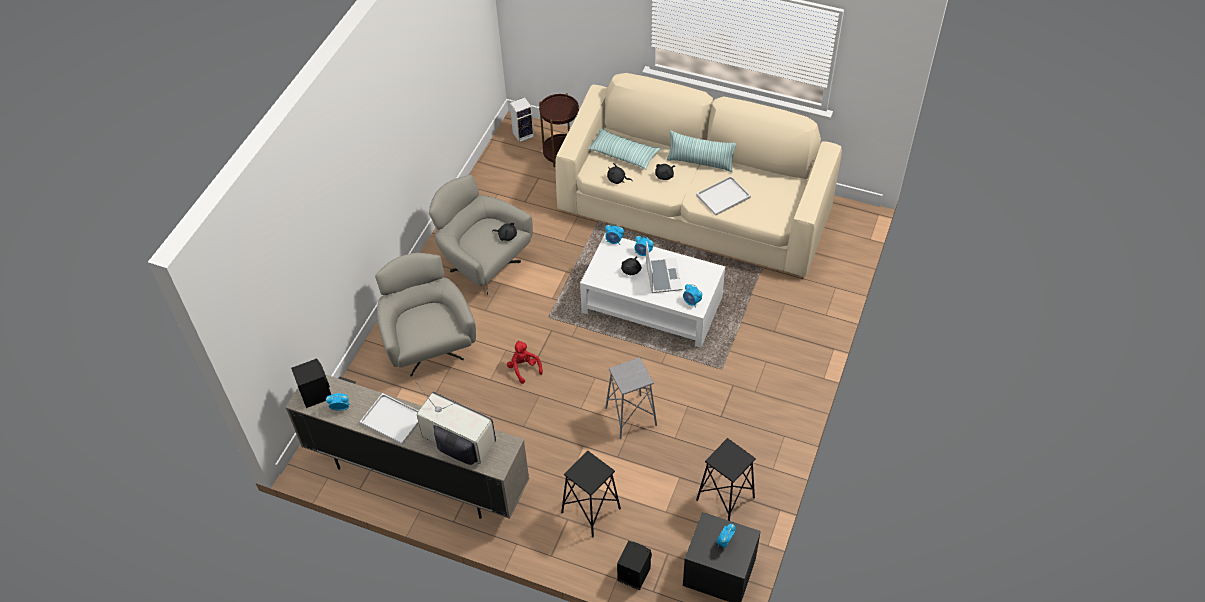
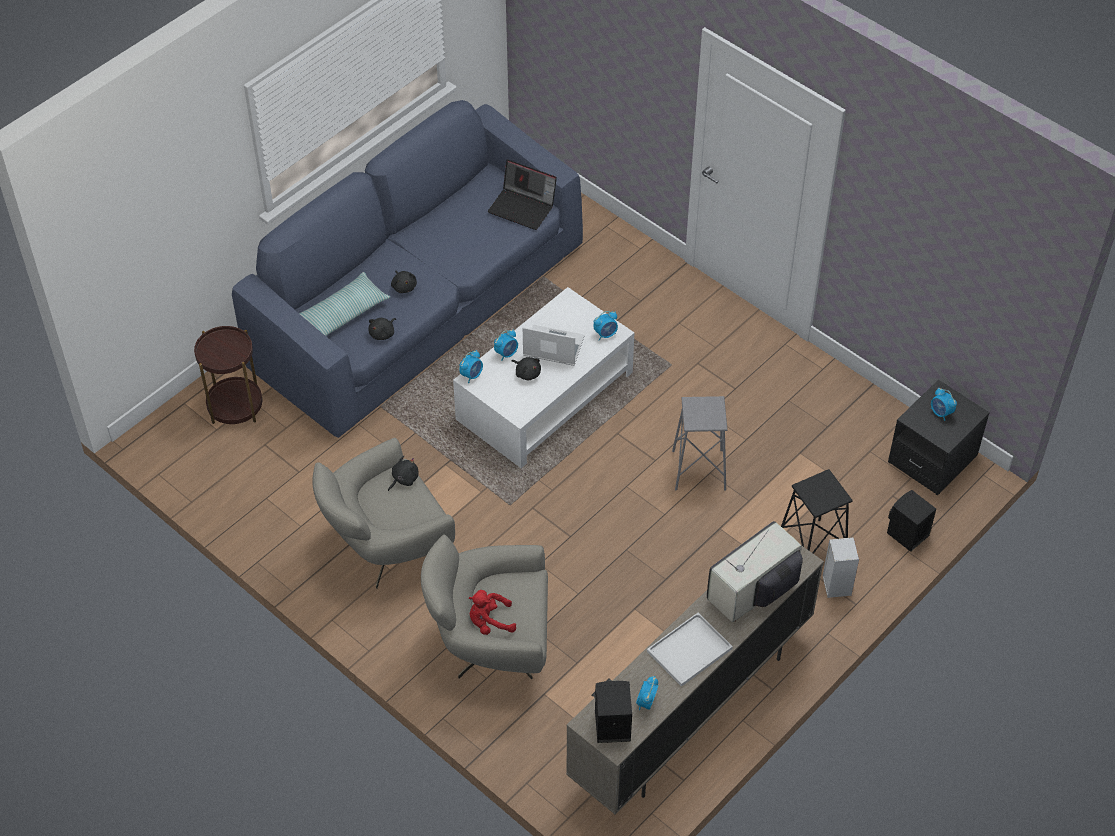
camera: 70 degrees left, 0 degrees up
(524, 134) = (171, 436): speaker -> speaker (835, 584)
(524, 368) = (578, 553): red plush toy -> red plush toy (490, 622)
(694, 210) = (418, 307): beige sofa -> blue sofa
(700, 162) = (402, 246): pillow -> none
(722, 197) = (472, 246): white tray -> none
(725, 499) = (844, 422): black stool -> none
(777, 212) = (523, 207): none -> laptop

